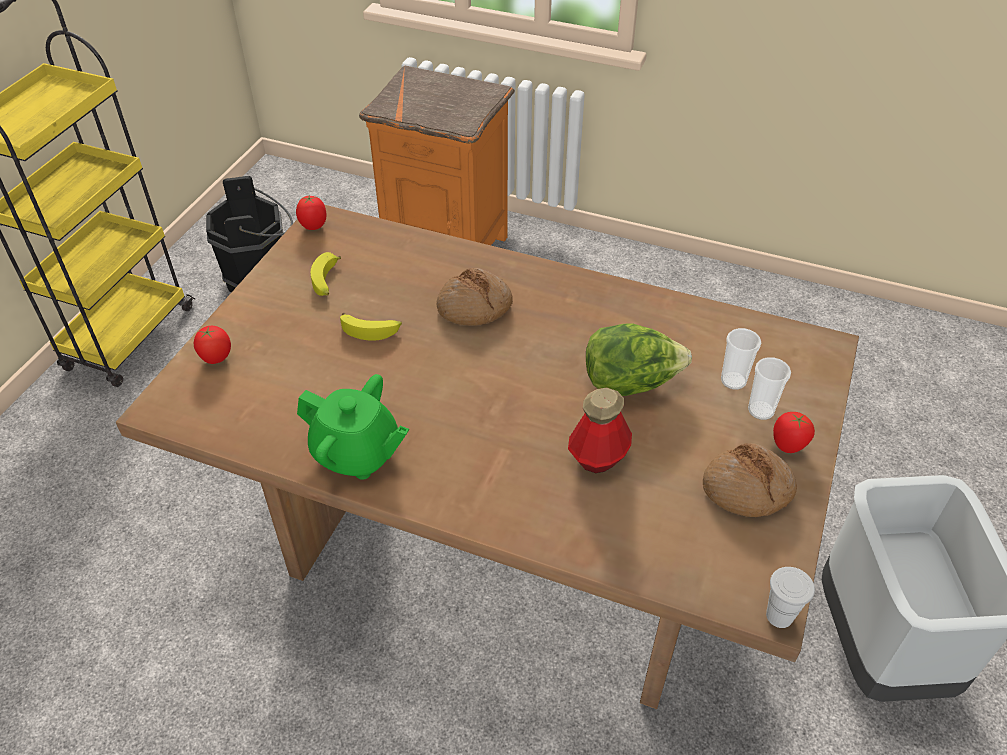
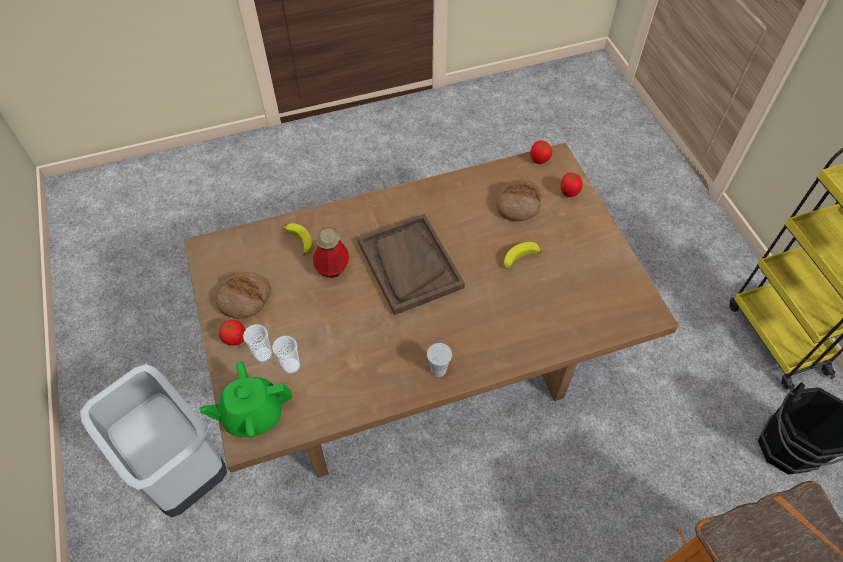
camera: 140 degrees right, 10 degrees up
(314, 226) = (646, 305): tomato -> tomato (539, 160)
(327, 281) = (583, 272): banana -> banana (299, 241)
(357, 454) = (446, 196): green teapot -> green teapot (253, 414)
(474, 307) = (483, 314): bread -> bread (518, 204)
(499, 400) = (409, 265): none -> brown tray
(630, 383) = (349, 323): lettuce -> none
(779, 616) = (199, 247): white cup -> white cup (438, 369)

